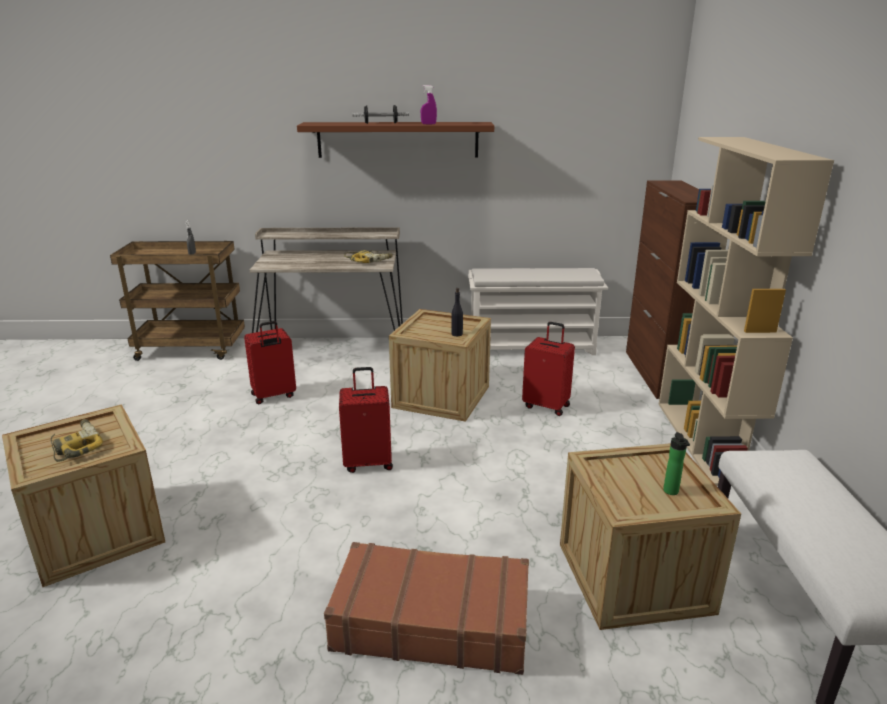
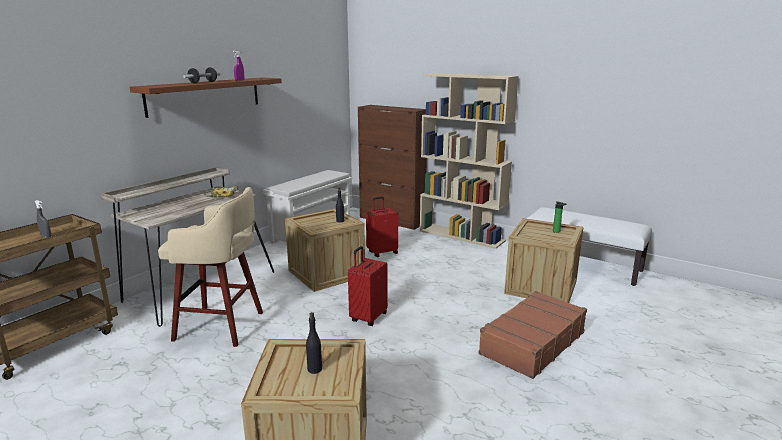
camera: 55 degrees left, 5 degrees down
(75, 446) = (314, 369): power drill -> black bottle
(273, 396) = (222, 326): red suitcase -> beige stool

